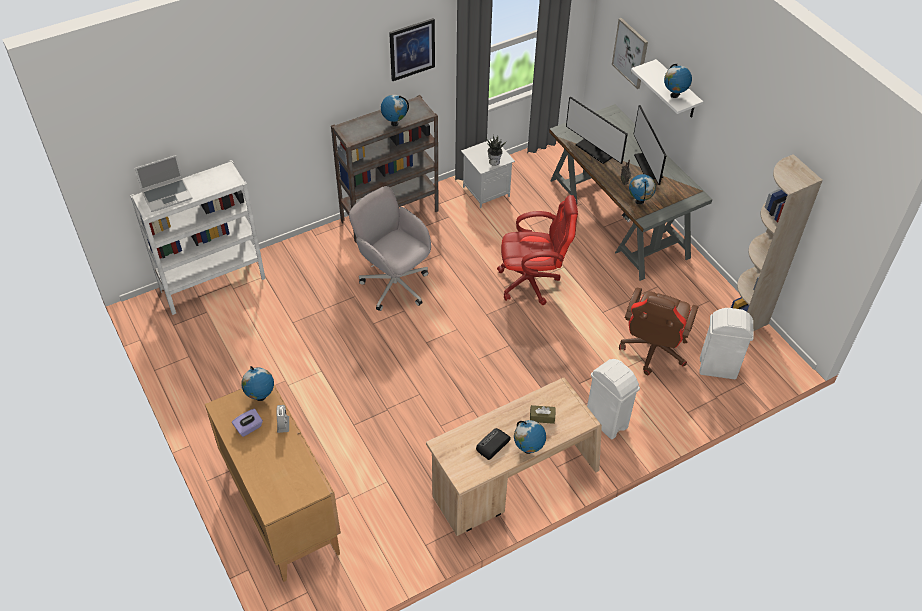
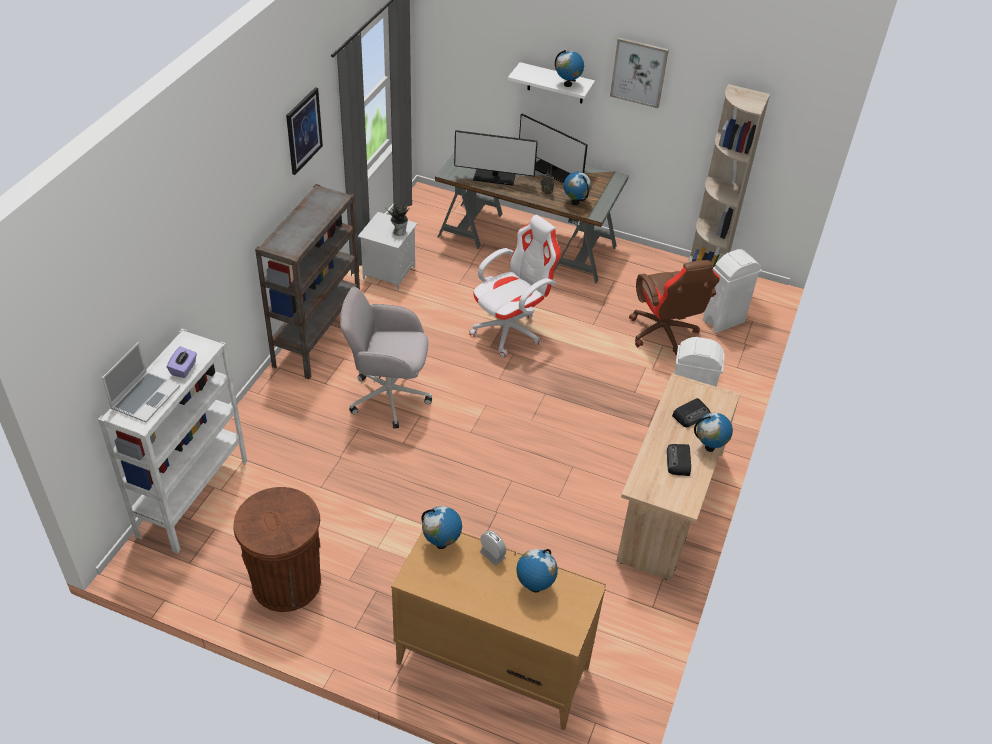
camera: 40 degrees left, 5 degrees down
(214, 372) = (286, 582): none -> brown trash can
(249, 428) = (462, 579): purple tissue box -> purple tissue box (184, 369)
(394, 123) = (319, 219): globe -> globe (534, 587)
(533, 282) = (511, 330): red office chair -> white office chair
(542, 417) = (691, 415): brown tissue box -> radio
(630, 53) = (480, 70): picture -> picture (639, 72)

